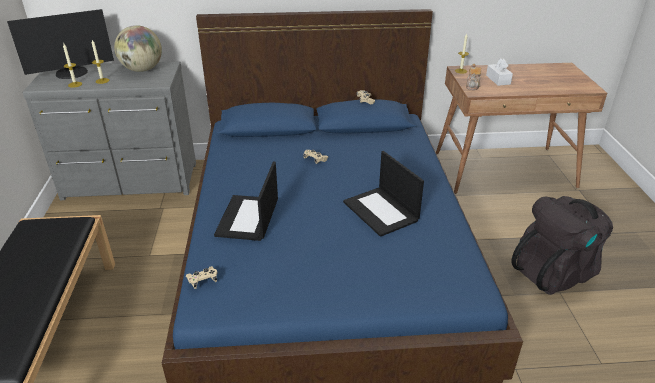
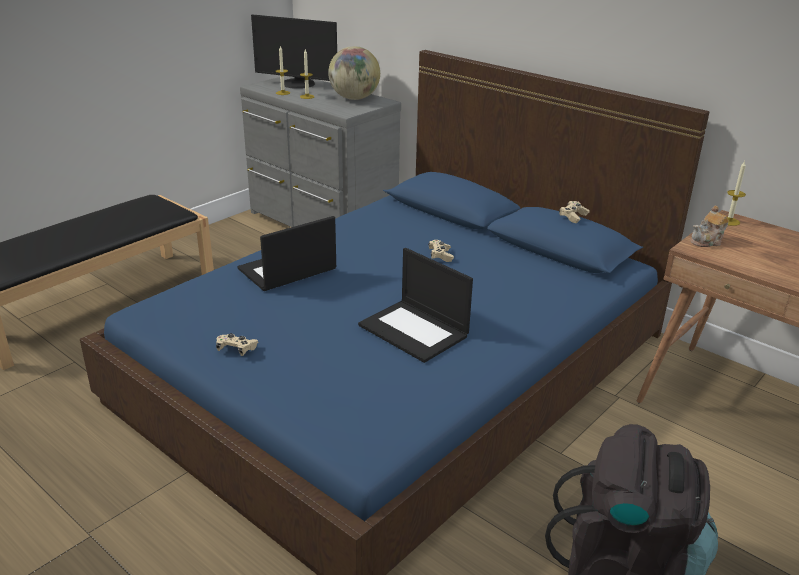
camera: 45 degrees right, 5 degrees down
(203, 281) = (173, 294): beige game controller -> beige game controller (236, 349)
(381, 211) = (415, 331): laptop -> laptop turned 60 degrees counterclockwise
(498, 80) = (765, 250): white tissue box -> none

